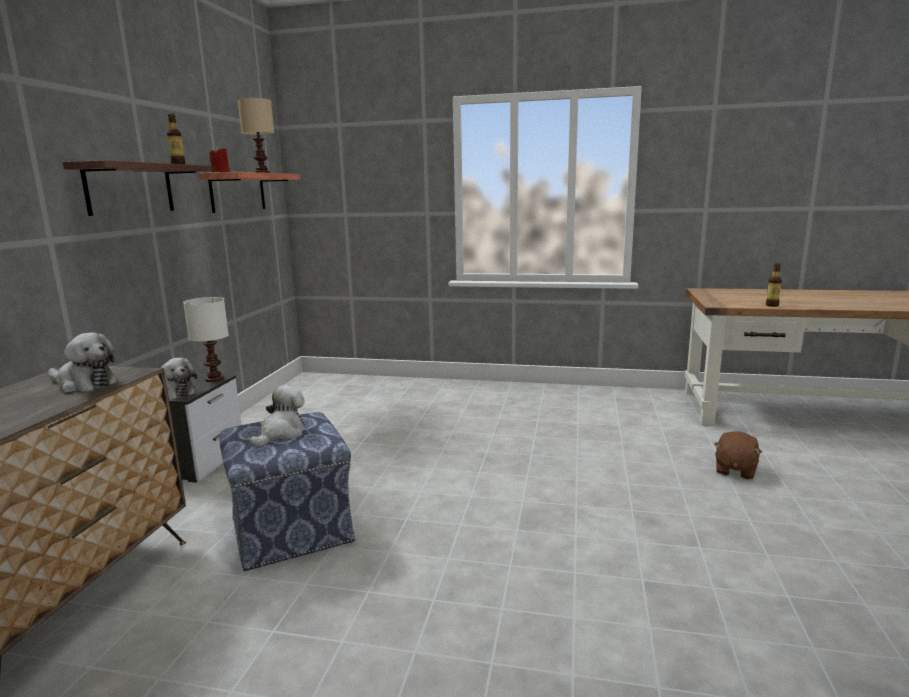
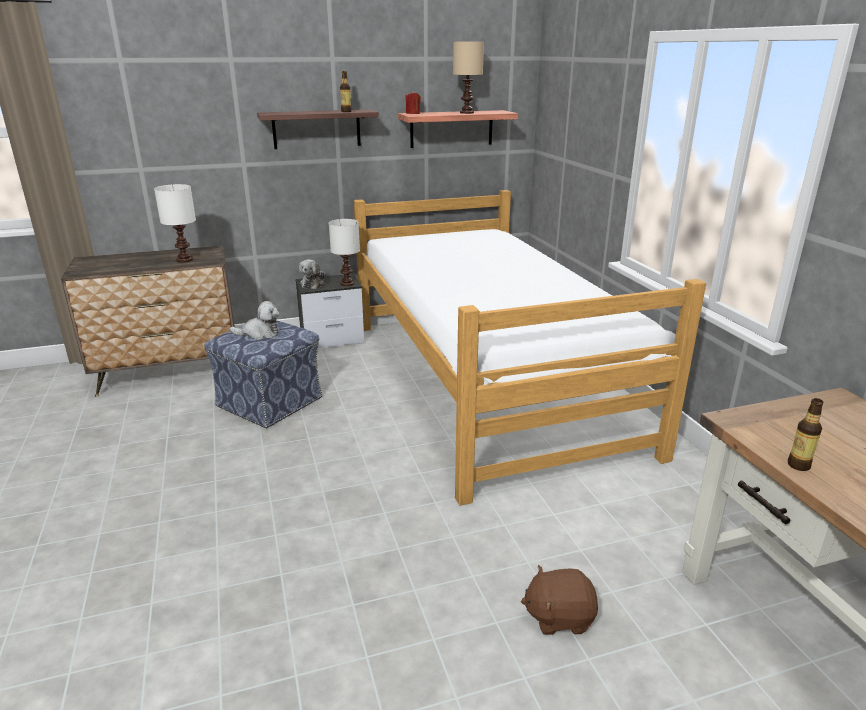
camera: 60 degrees right, 10 degrees up
(84, 384) = (185, 260): plush toy -> white table lamp
(411, 416) = (486, 381): none -> bed

